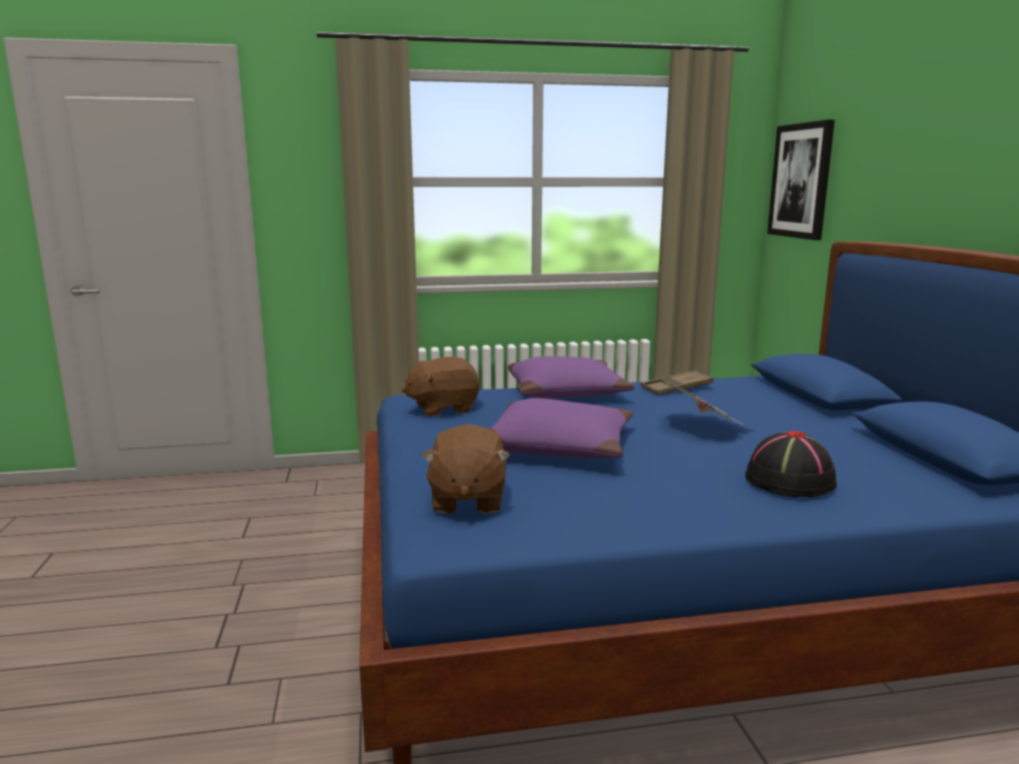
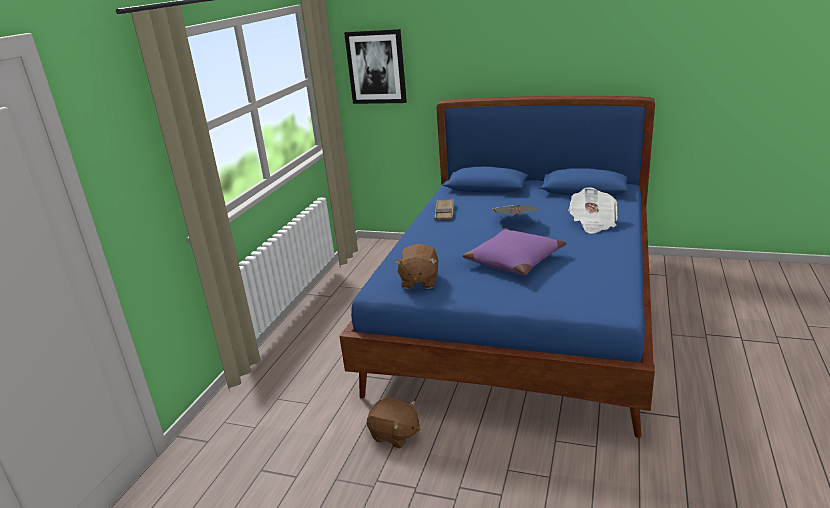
camera: 60 degrees left, 10 degrees up
(467, 500) = (574, 295): brown plush toy -> brown plush toy (394, 435)
(566, 392) = (422, 241): purple pillow -> none
(789, 481) = (592, 223): black hat -> newspaper

